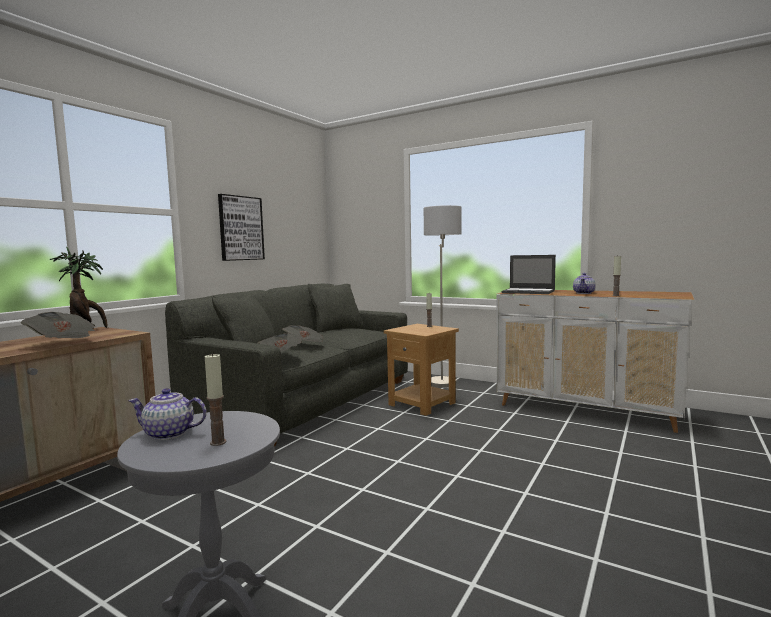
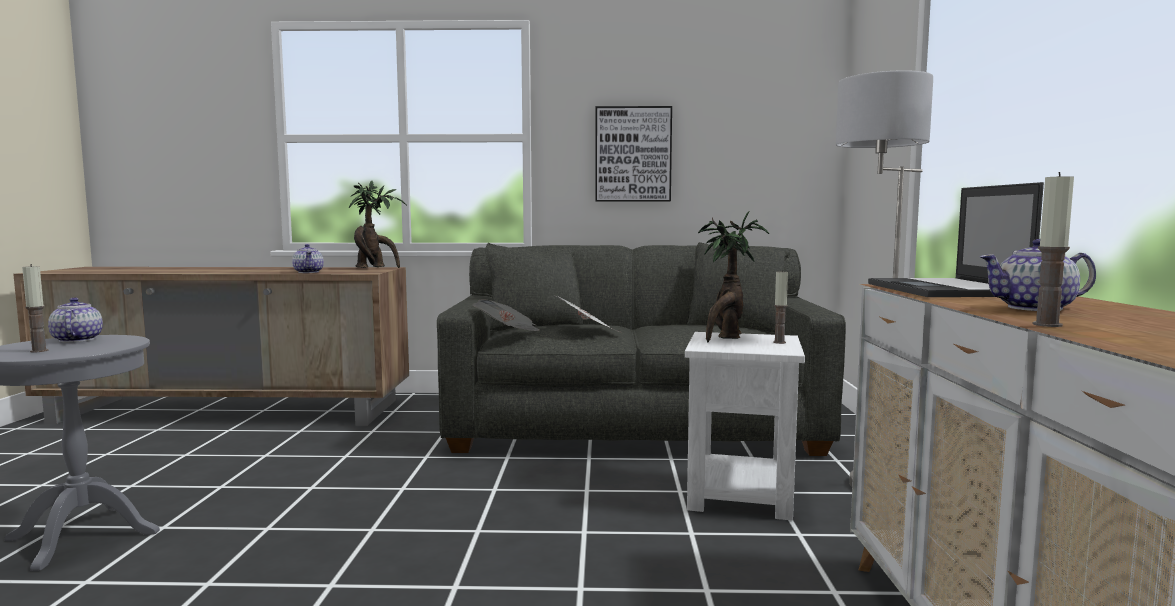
camera: 60 degrees right, 0 degrees up
(64, 343) = (309, 272): newspaper -> teapot
(408, 329) = (726, 338): none -> potted plant
(422, 404) = (740, 496): brown side table -> white side table

